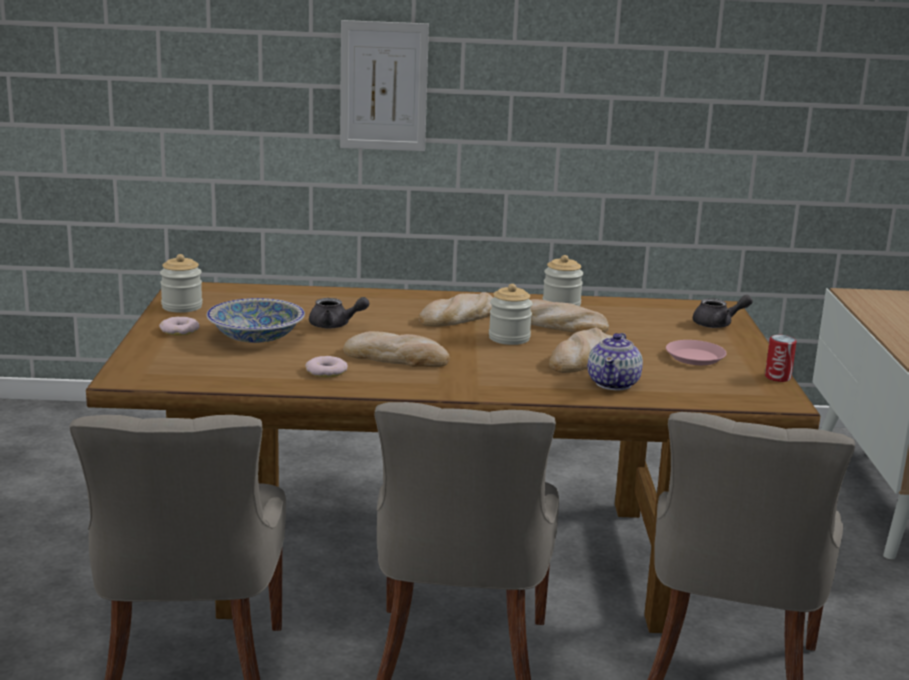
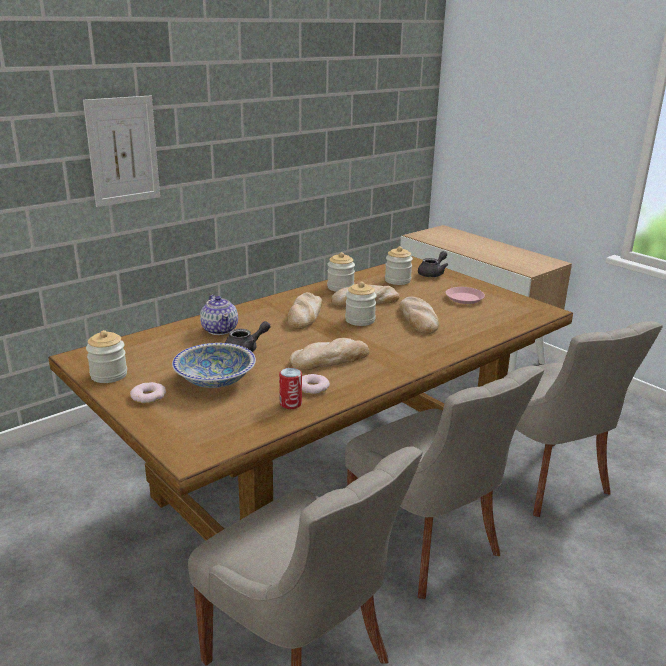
camera: 40 degrees left, 5 degrees up
(614, 383) = (466, 330): teapot -> teapot (220, 329)
(651, 318) = (397, 280): none -> jar
(777, 377) = (518, 297): can -> can (290, 403)

